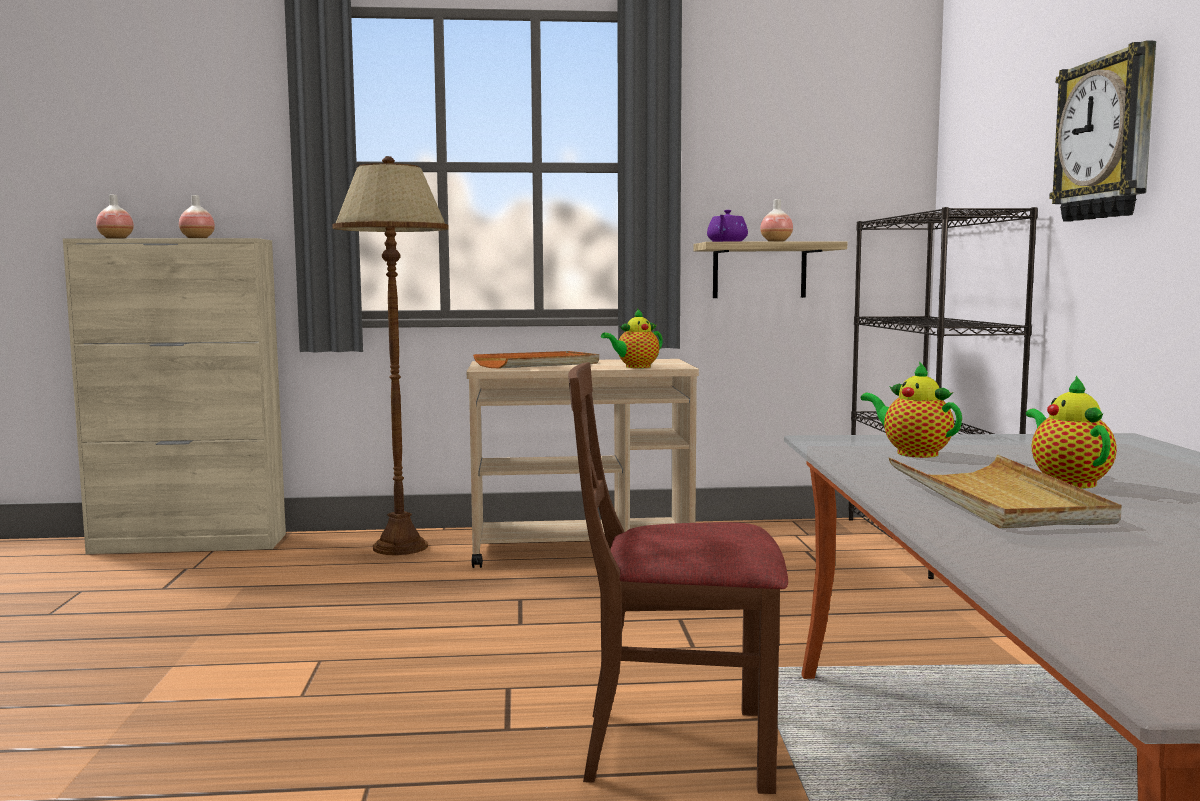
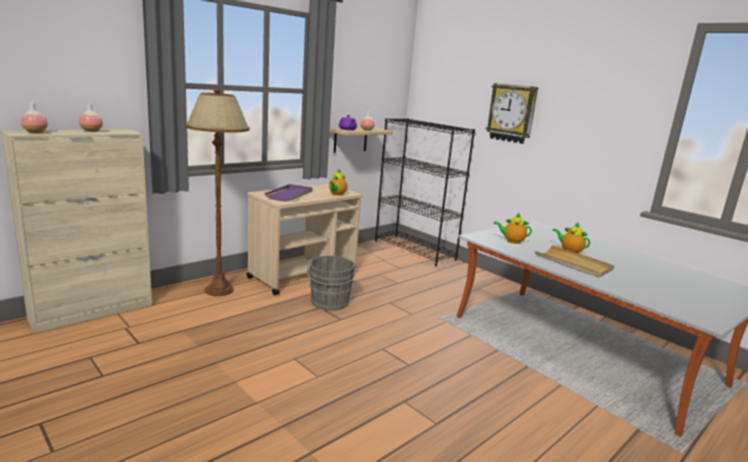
camera: 40 degrees left, 10 degrees up
(538, 364) = (290, 195): orange tray -> purple tray
(550, 596) = (329, 303): none -> grey bucket
(677, 746) = (462, 354): brown chair -> none

